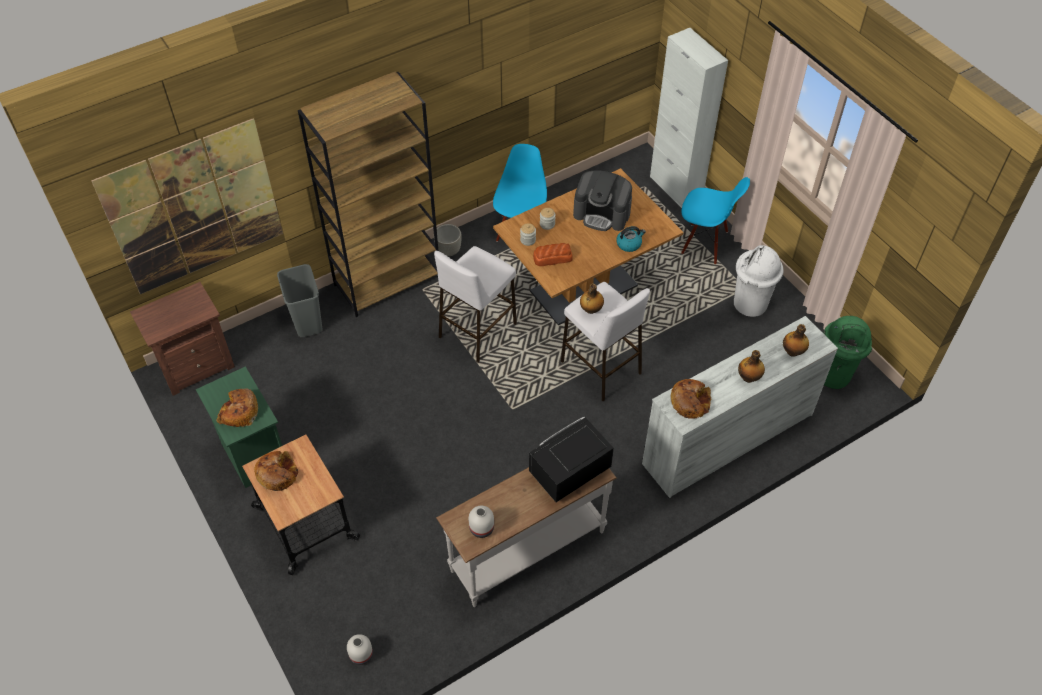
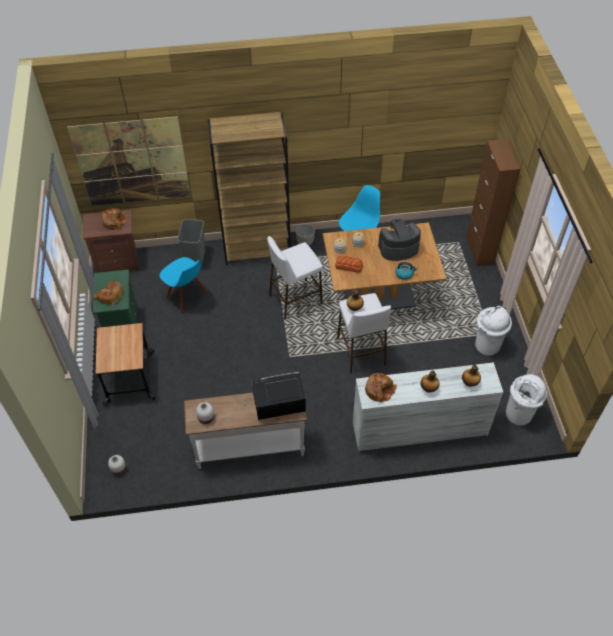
camera: 25 degrees right, 0 degrees up
(277, 474) = (113, 340): bread -> bread (114, 221)
(602, 214) = (398, 248): coffee machine -> coffee machine turned 120 degrees clockwise
(675, 188) = (479, 250): white cabinet -> brown cabinet
(704, 243) = (478, 294): blue chair -> blue chair (187, 297)
(833, 375) = (519, 414): green trash can -> white trash can

